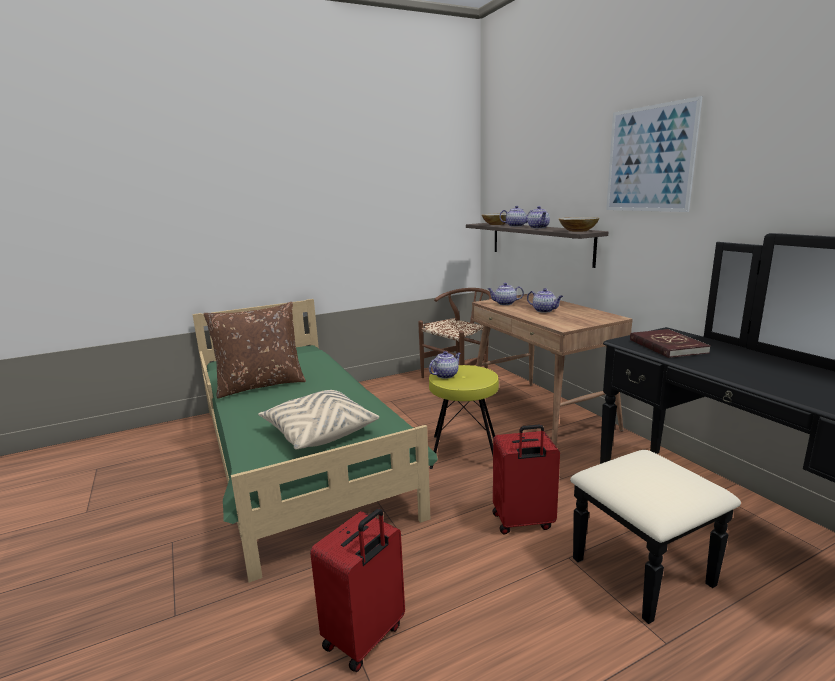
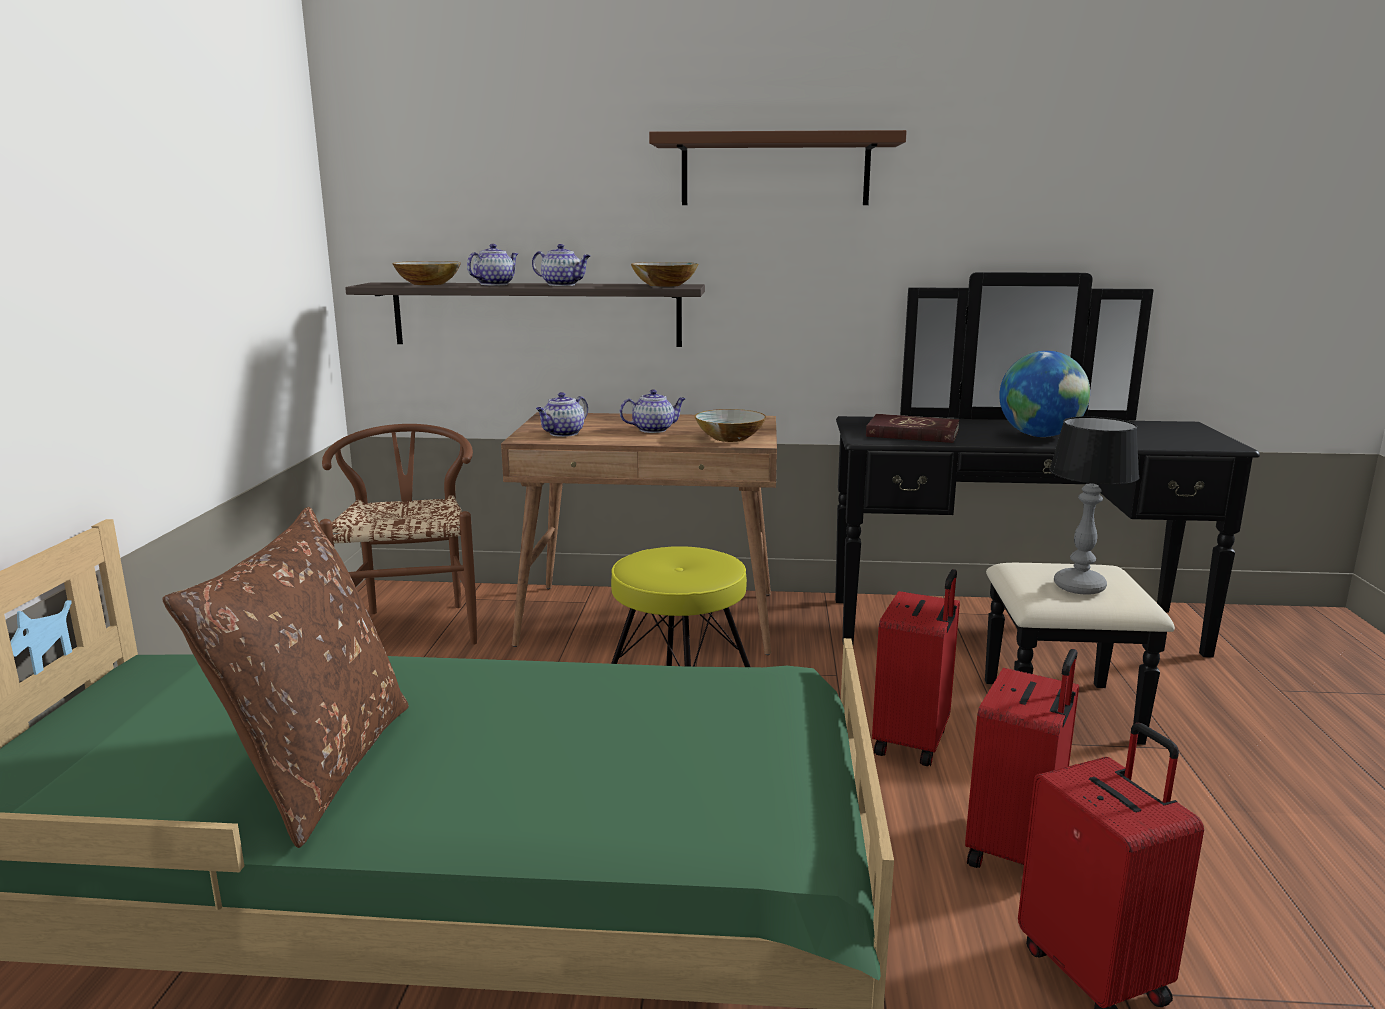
camera: 60 degrees left, 0 degrees up
(319, 432) = (712, 746): beige pillow -> none
(445, 375) = (661, 575): teapot -> none
(451, 585) = (1016, 850): none -> red suitcase
(561, 322) = (729, 438): none -> bowl
(639, 480) = (1079, 586): none -> table lamp
(649, 159) = (775, 171): picture -> brown shelf
(757, 373) = (1039, 436): none -> globe

